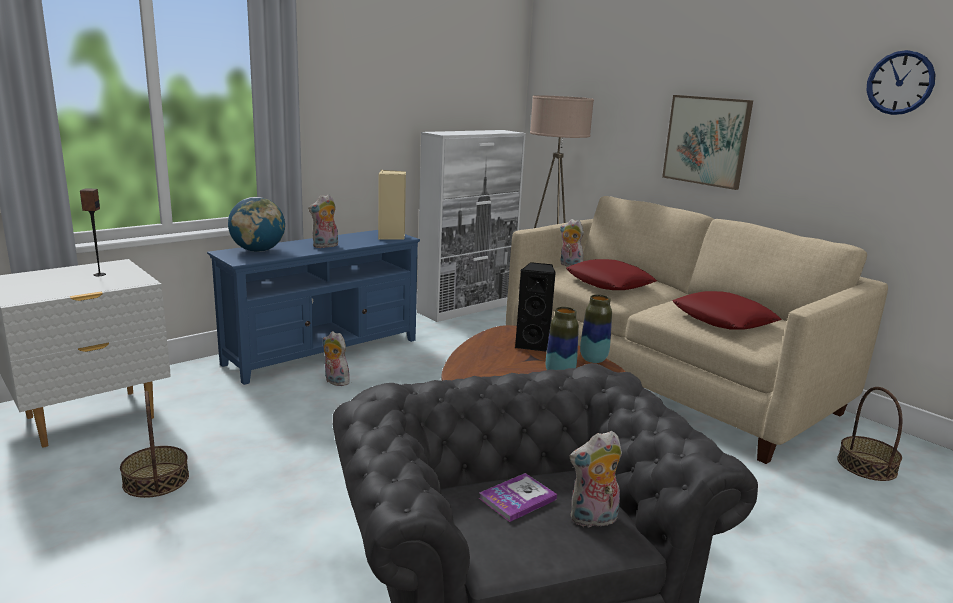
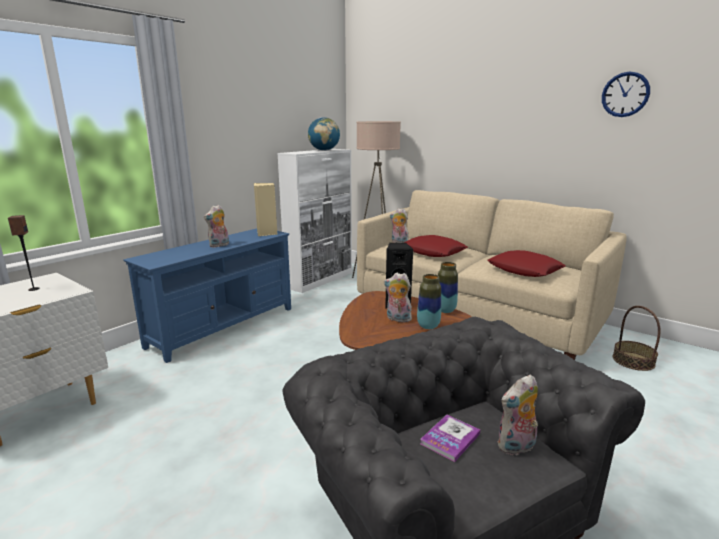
camera: 10 degrees left, 0 degrees up
(156, 480) = (111, 461): basket -> none
(258, 251) = (166, 254): globe -> globe (324, 150)
(335, 382) = (240, 350): plush toy -> plush toy (397, 319)
(706, 141) = (486, 145): picture -> none

